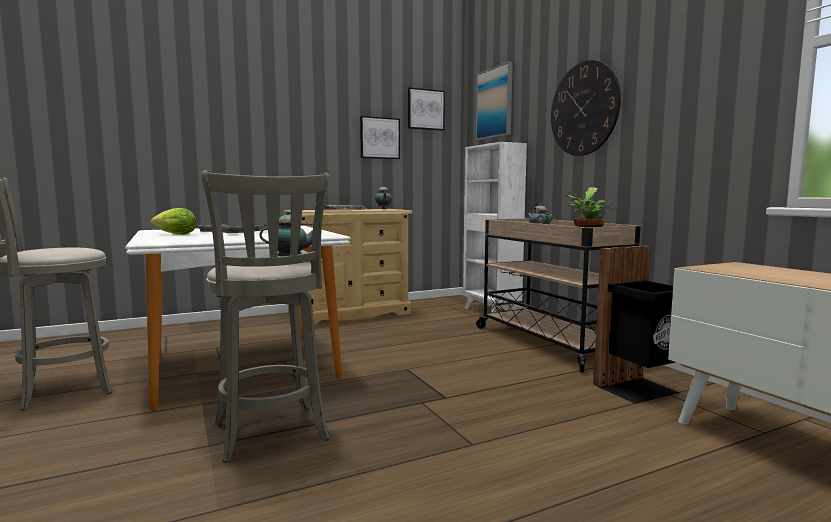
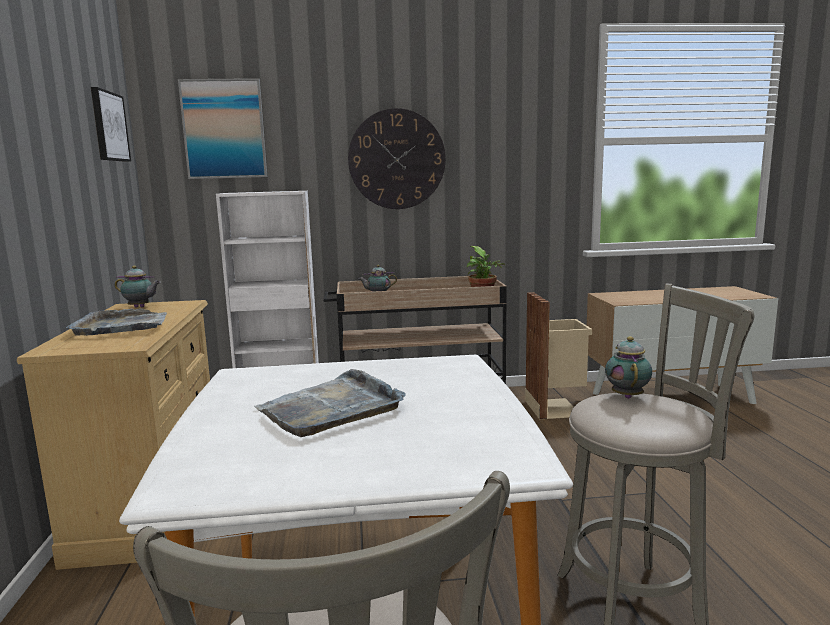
camera: 70 degrees left, 5 degrees up
(173, 234) = (360, 457): lettuce -> none
(379, 138) = (80, 179): picture -> none
(638, 389) = (555, 408): black trash can -> beige trash can

